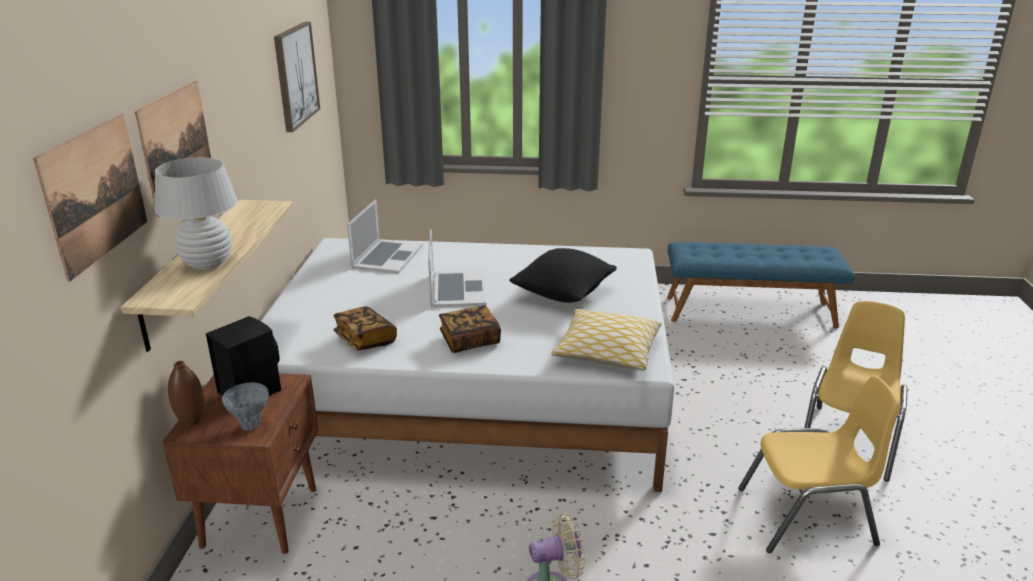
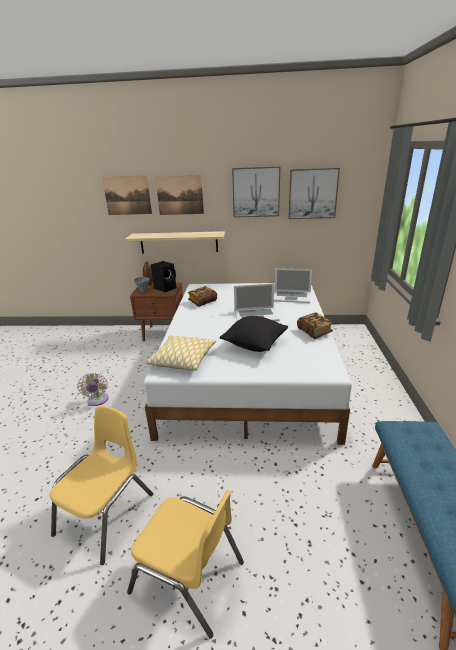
camera: 90 degrees right, 0 degrees up
(208, 264) = (159, 235): white table lamp -> none
(254, 95) = (256, 192): none -> picture
(470, 340) = (199, 322): book -> book (314, 332)
(807, 517) = (106, 514): yellow chair -> yellow chair turned 150 degrees counterclockwise

